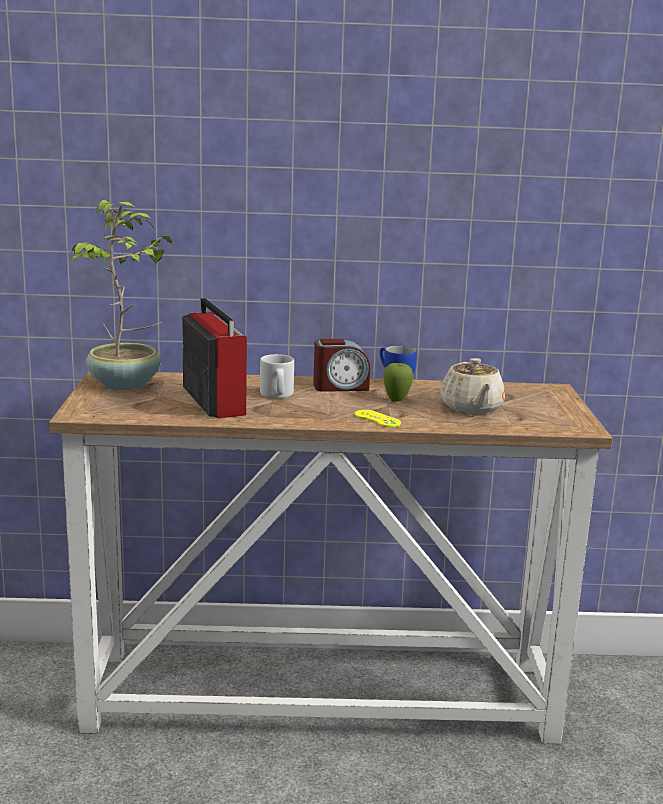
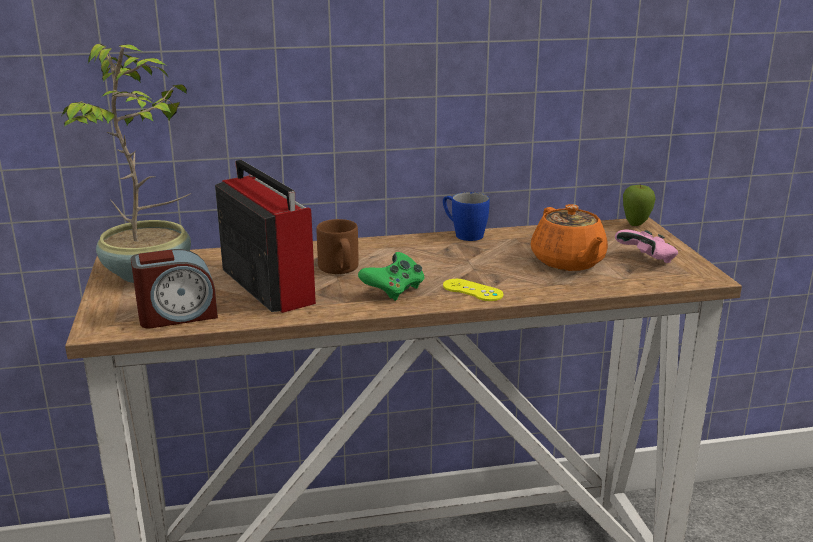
camera: 10 degrees left, 5 degrees up
(277, 395) = (340, 269): grey mug -> brown mug
(313, 413) = (394, 290): none -> green game controller
(340, 387) = (407, 248): alarm clock -> alarm clock (177, 315)
(396, 400) = (480, 261): apple -> apple (635, 224)
(471, 408) = (568, 262): beige teapot -> orange teapot
(542, 413) = (647, 260): none -> pink game controller

